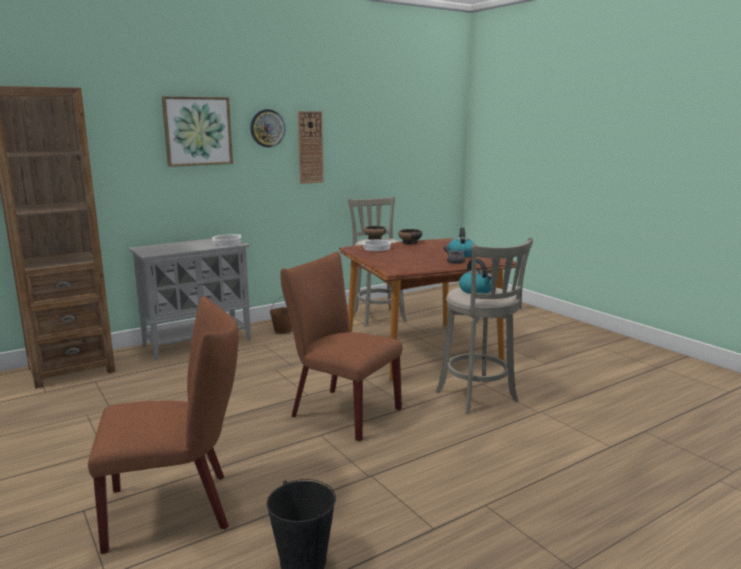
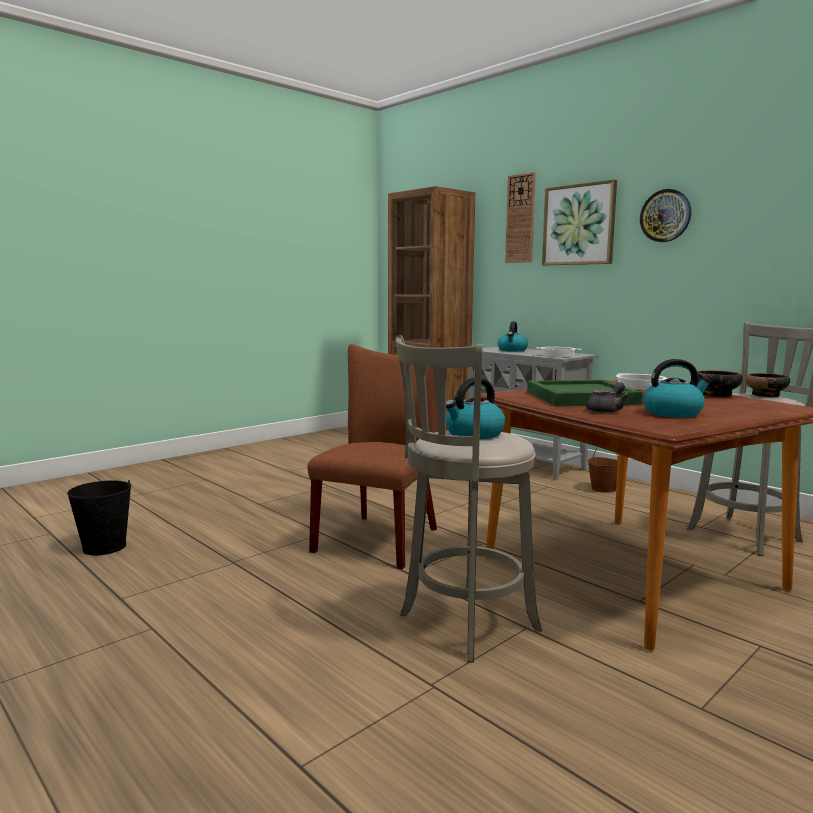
camera: 80 degrees right, 5 degrees down
(172, 248) = (512, 350): none -> kettle
(178, 507) = (200, 501): brown chair -> none
(310, 147) = (732, 241): wall clock -> wall clock (520, 218)
(413, 261) = (580, 398): none -> green tray

